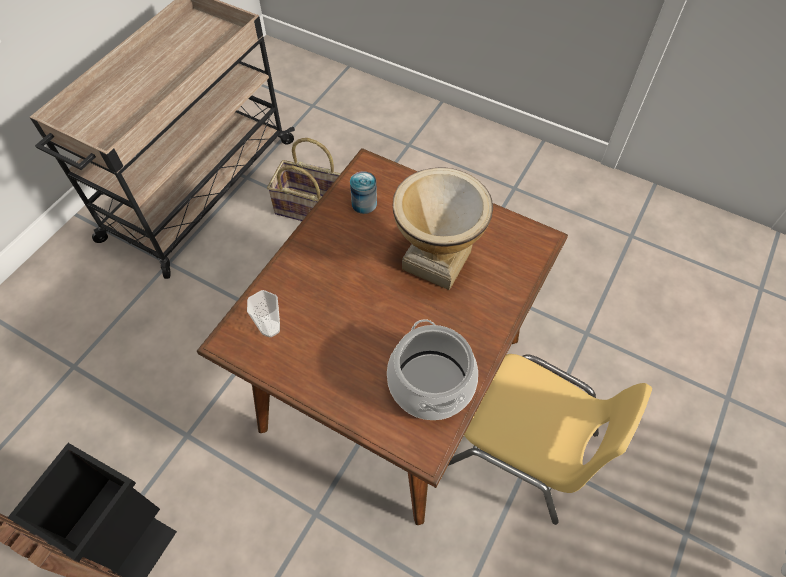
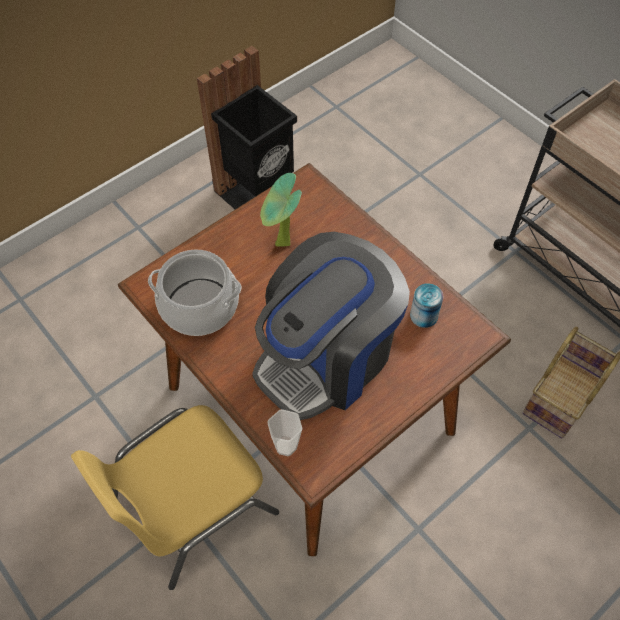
camera: 110 degrees right, 0 degrees up
(270, 328) = (307, 210): cup -> cup (286, 446)
(326, 336) = (281, 246): none -> potted plant
(436, 259) = (327, 357): vase -> coffee machine

